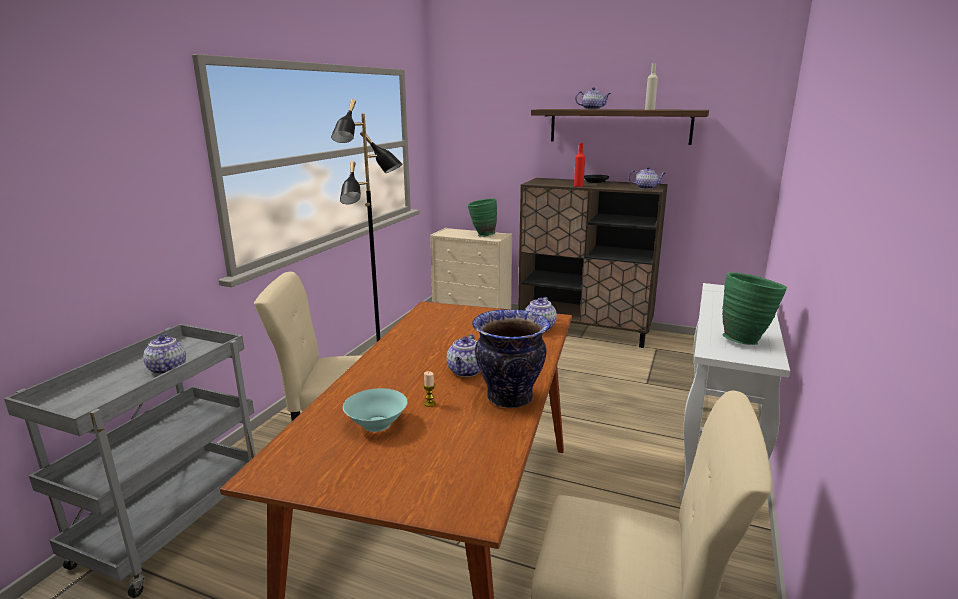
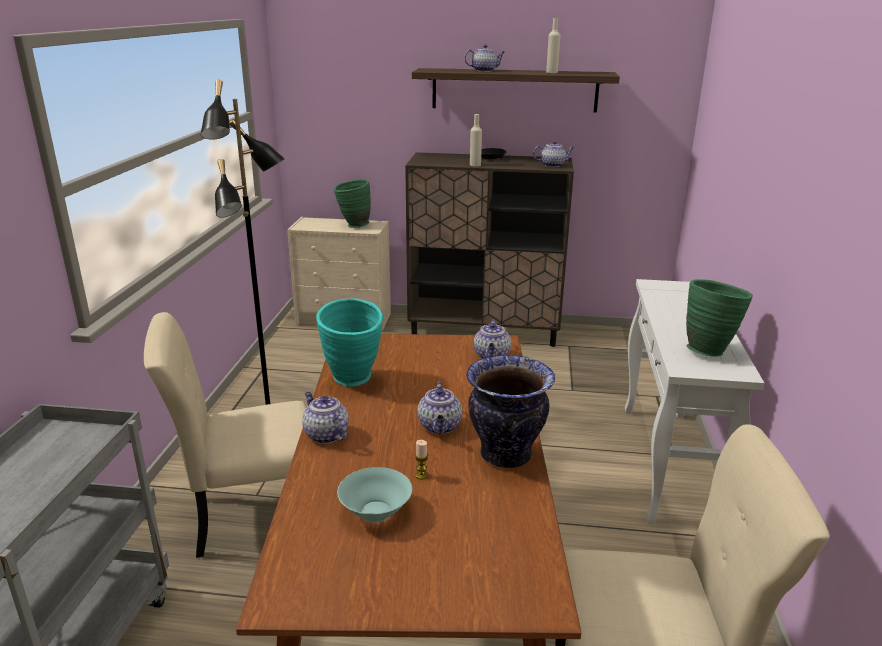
camera: 15 degrees left, 5 degrees up
(167, 368) = (54, 472): teapot -> teapot (325, 435)
(415, 334) = (353, 381): none -> turquoise vase
(578, 186) = (475, 165): red bottle -> beige bottle

